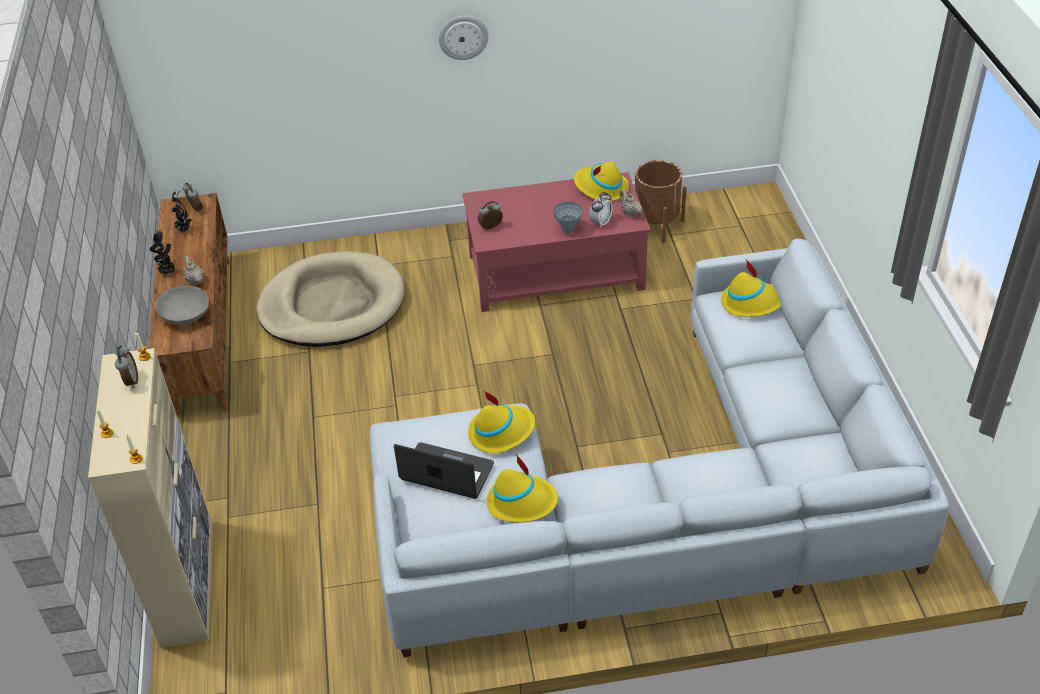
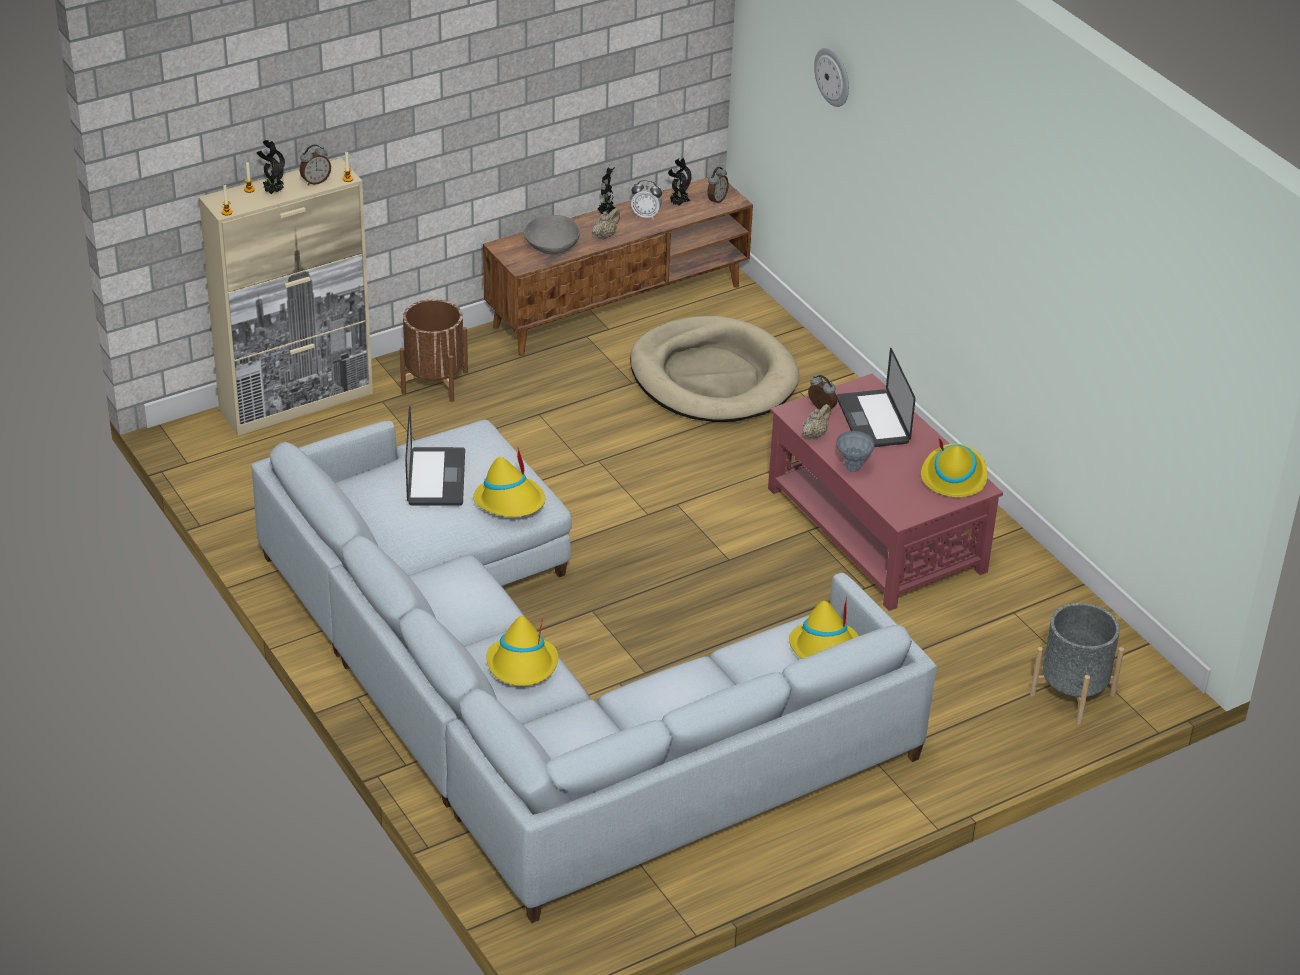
camera: 65 degrees right, 5 degrees down
(126, 416) = (273, 192): none -> potted plant
(463, 37) = (959, 211): wall clock -> wall clock (833, 76)
(519, 207) = (873, 421): none -> laptop
(522, 502) = (419, 537): yellow hat -> yellow hat (522, 666)
(600, 223) = (884, 490): alarm clock -> alarm clock (646, 215)
(629, 213) = (918, 509): beige teapot -> beige teapot (815, 434)
(656, 225) = (1025, 595): brown planter -> brown planter (434, 382)
(760, 233) = (1072, 694): none -> grey planter

